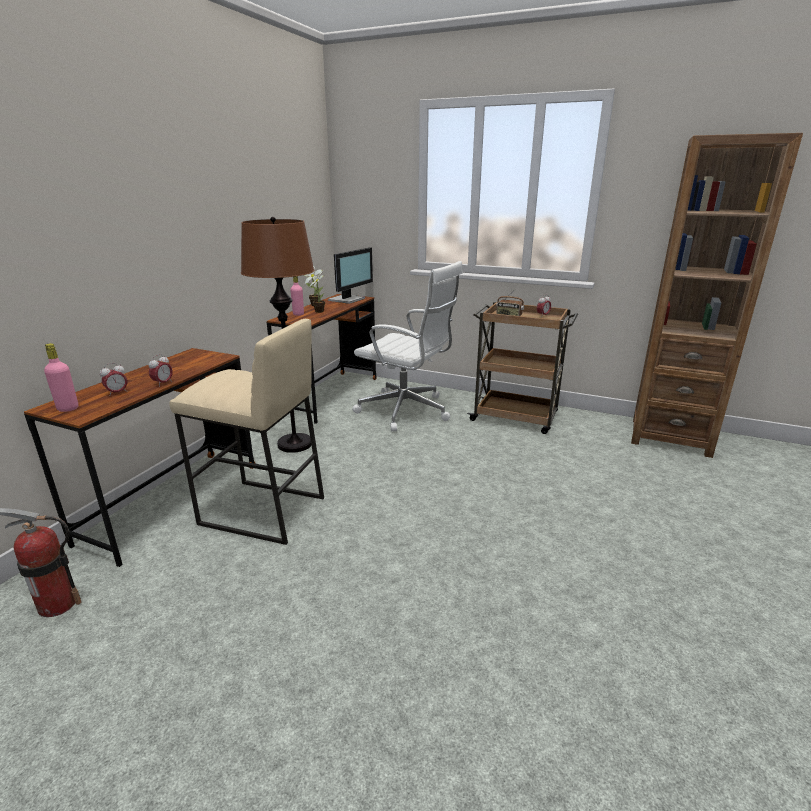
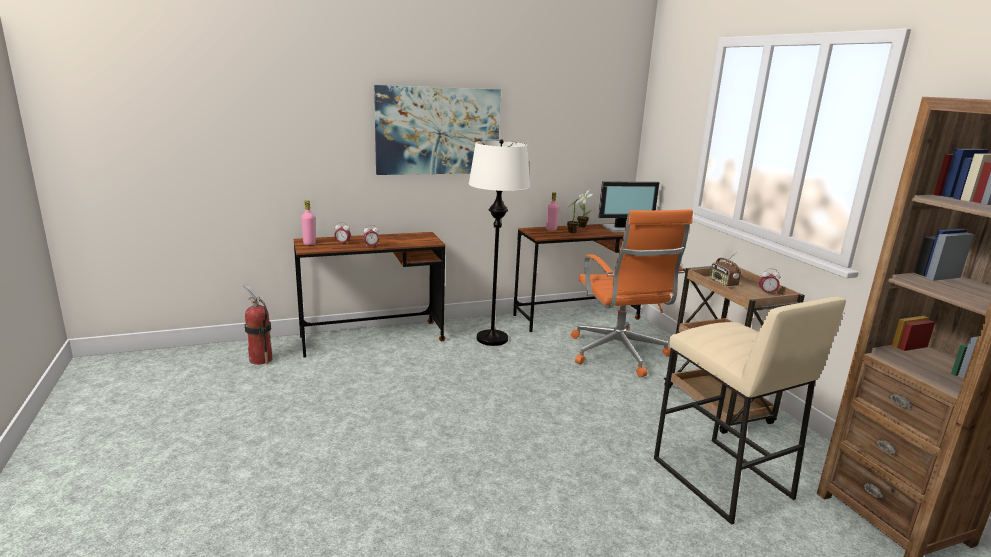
camera: 45 degrees right, 5 degrees down
(170, 217) = (438, 131): none -> picture
(262, 511) = (405, 368): beige stool -> beige stool (720, 478)
(295, 444) = (492, 339): brown floor lamp -> white floor lamp
(407, 411) = (618, 354): white office chair -> orange office chair

